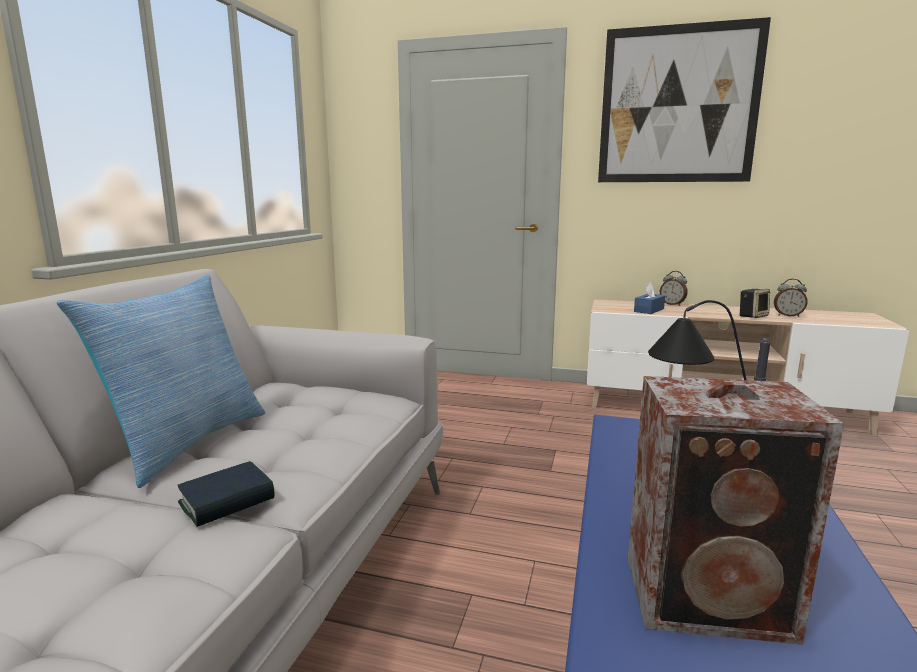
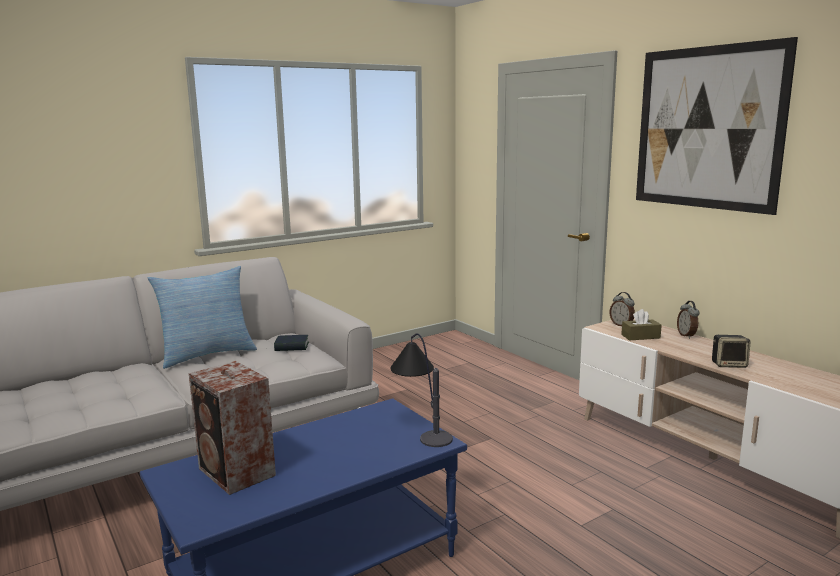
camera: 40 degrees right, 0 degrees up
(227, 501) = (176, 382): book -> book (292, 347)
(649, 310) = (640, 336): blue tissue box -> brown tissue box
(788, 315) = (774, 373): alarm clock -> alarm clock (621, 325)

